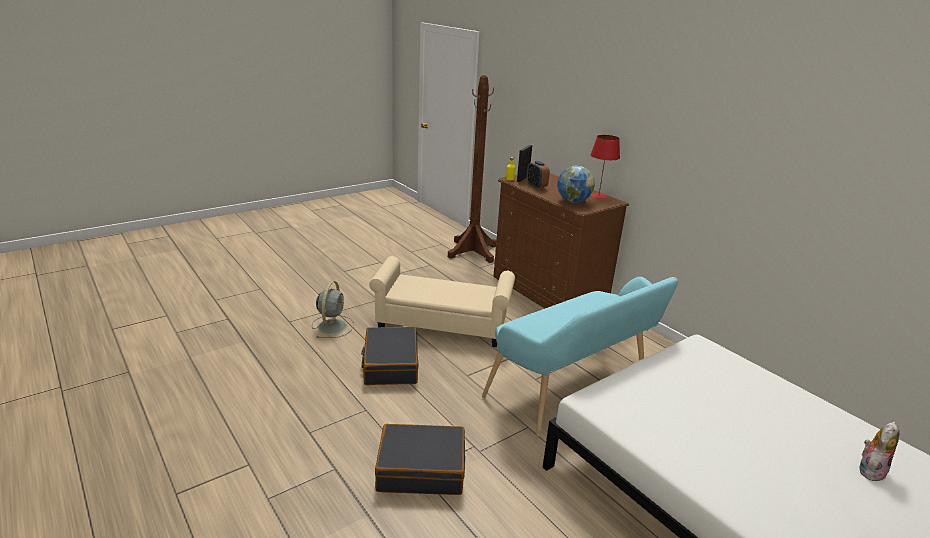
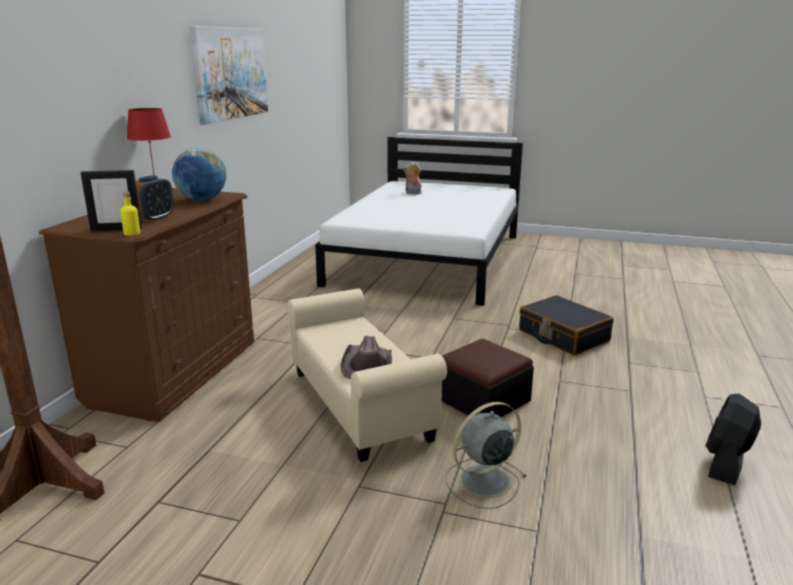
camera: 125 degrees left, 5 degrees down
(213, 404) = (726, 463): none -> black fan
(390, 365) = (483, 400): black suitcase -> ottoman
(422, 286) = (367, 365): none -> brown hat
(573, 392) = (381, 314): turquoise bench -> none
(749, 151) = (230, 73): none -> picture

